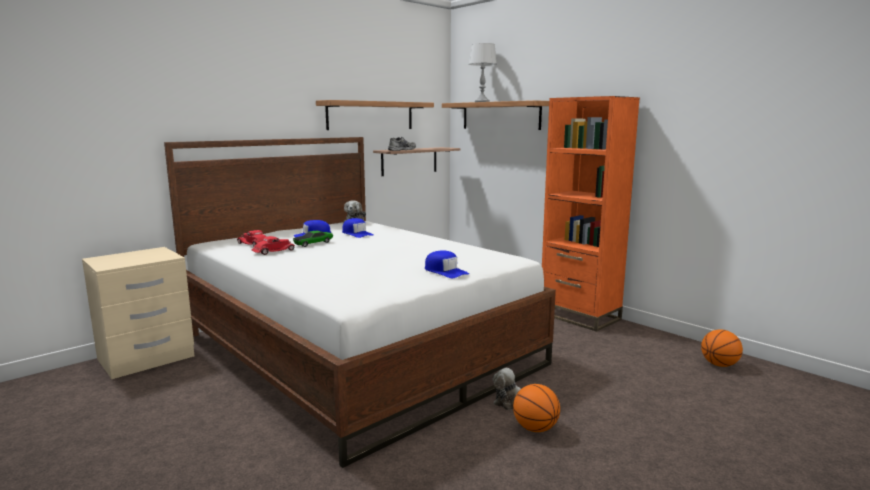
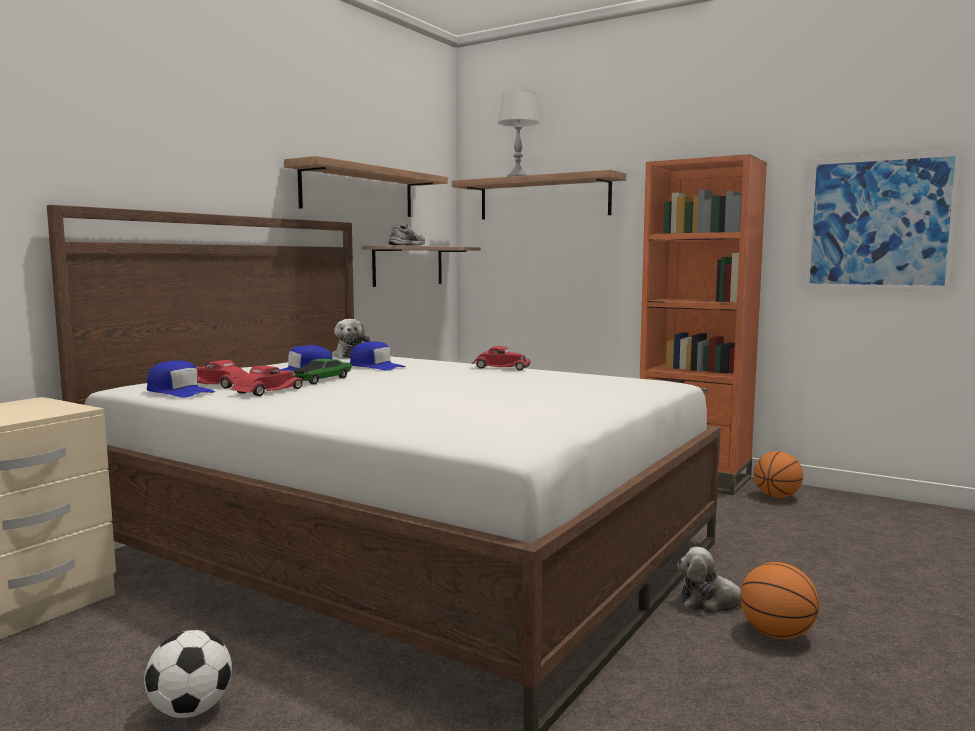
camera: 15 degrees left, 5 degrees down
(194, 422) = (191, 710): none -> football
(429, 239) = (500, 367): none -> red toy car
(445, 271) = (595, 400): blue cap -> blue cap (179, 392)
(713, 145) = (878, 223): none -> picture
(719, 364) = (923, 521): basketball -> basketball (776, 496)

